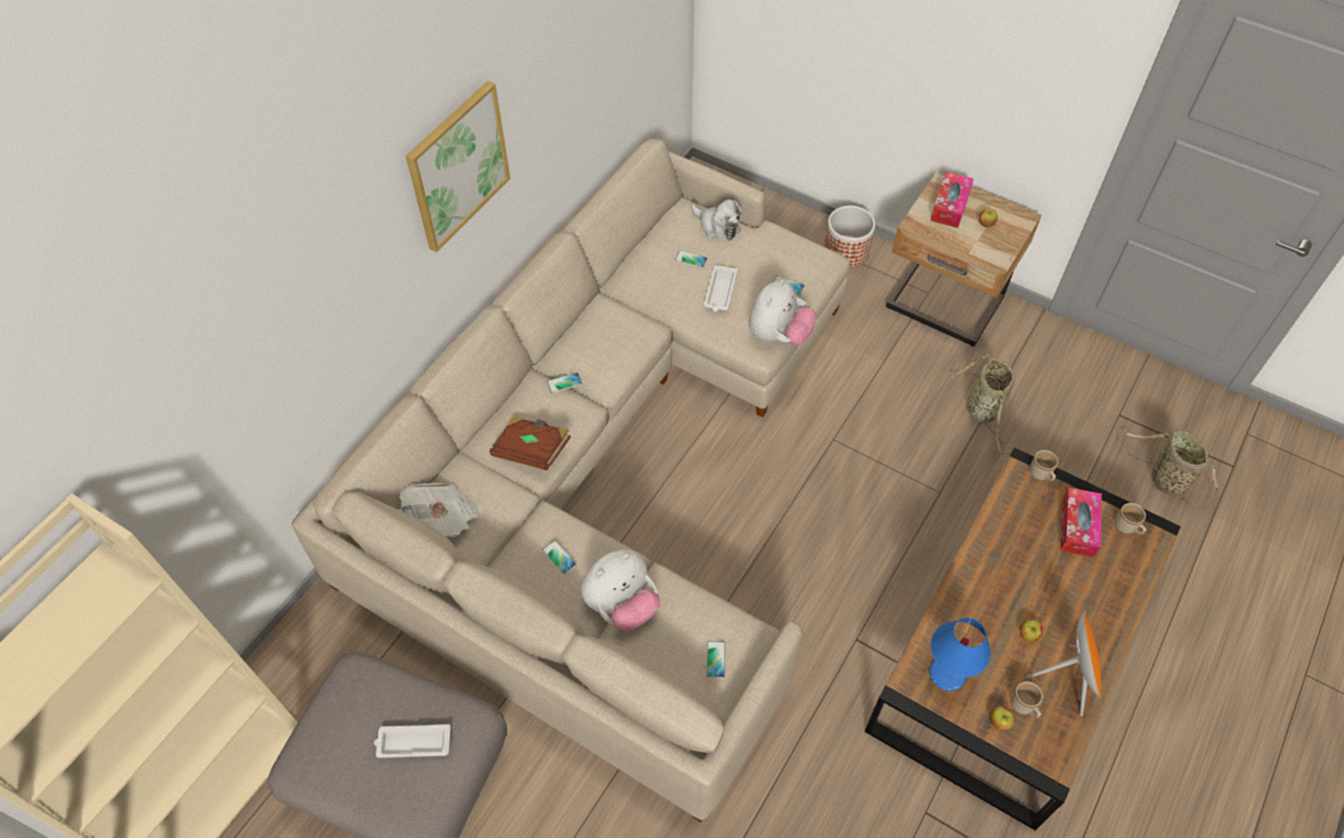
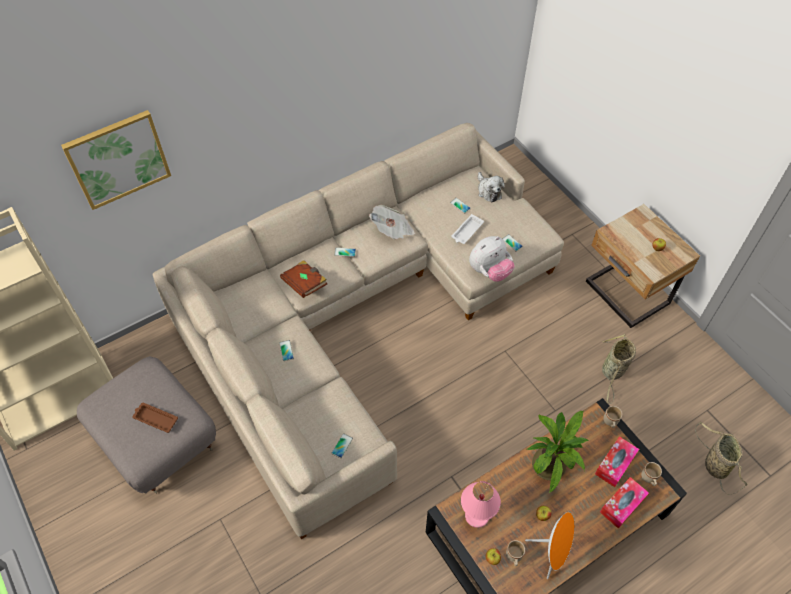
camera: 25 degrees right, 0 degrees up
(413, 743) = (155, 418): white tray -> brown tray
(444, 518) = (237, 303): newspaper -> newspaper (392, 230)
(458, 166) = (313, 100): picture -> picture (118, 159)
(622, 605) = (307, 392): plush toy -> none
(846, 252) = (579, 237): planter -> none
(946, 675) = (476, 516): blue table lamp -> pink table lamp
(950, 206) = (639, 228): tissue box -> tissue box (622, 505)
(1001, 559) = (552, 463): none -> potted plant

